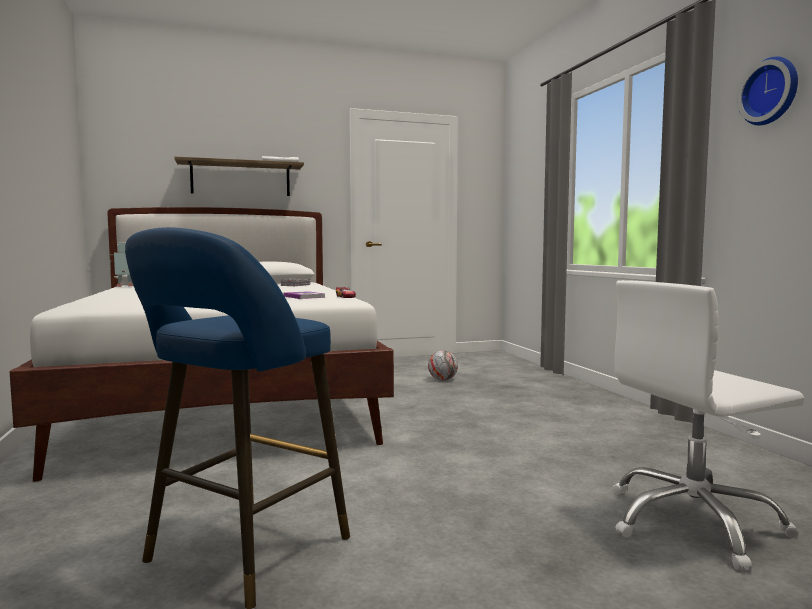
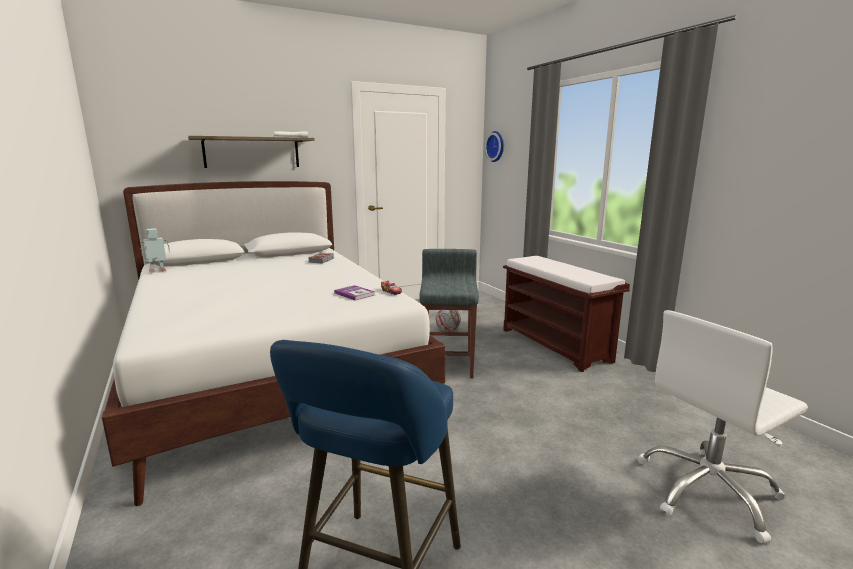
camera: 10 degrees left, 10 degrees up
(426, 405) = (448, 365): none -> grey stool
(569, 396) = (555, 345): none -> brown bench
(771, 92) = (757, 118): wall clock -> wall clock (496, 146)

